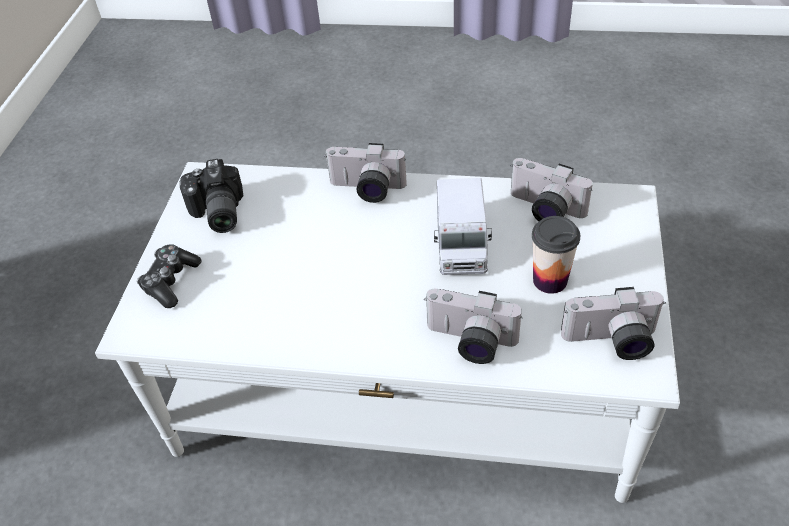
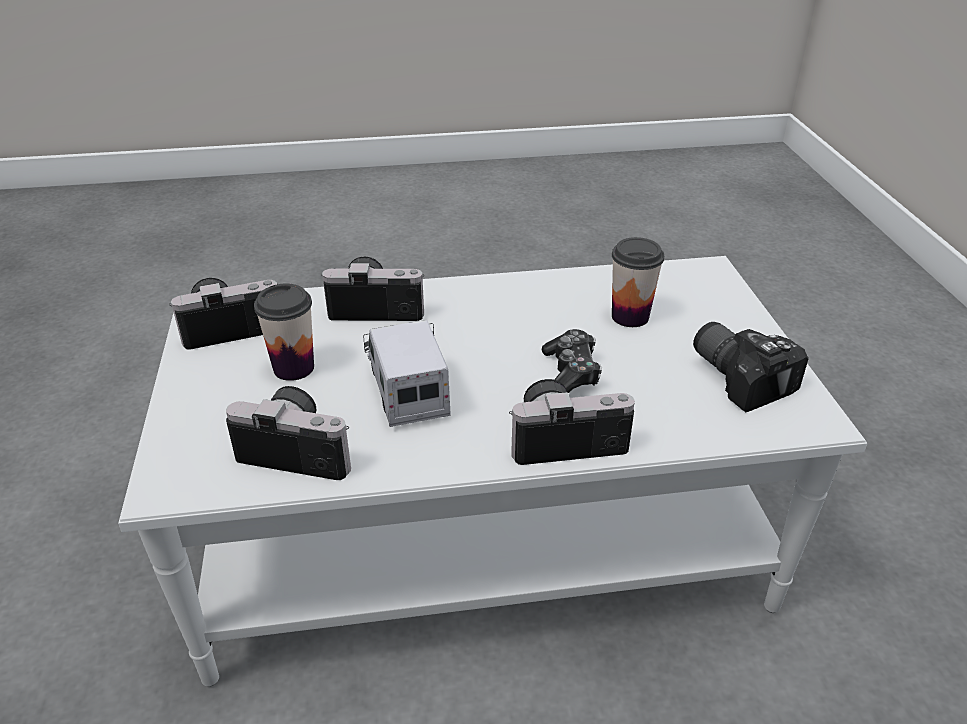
camera: 160 degrees right, 10 degrees down
(170, 282) = (717, 307): game controller -> game controller (570, 373)
(250, 284) = (630, 316): none -> cup

